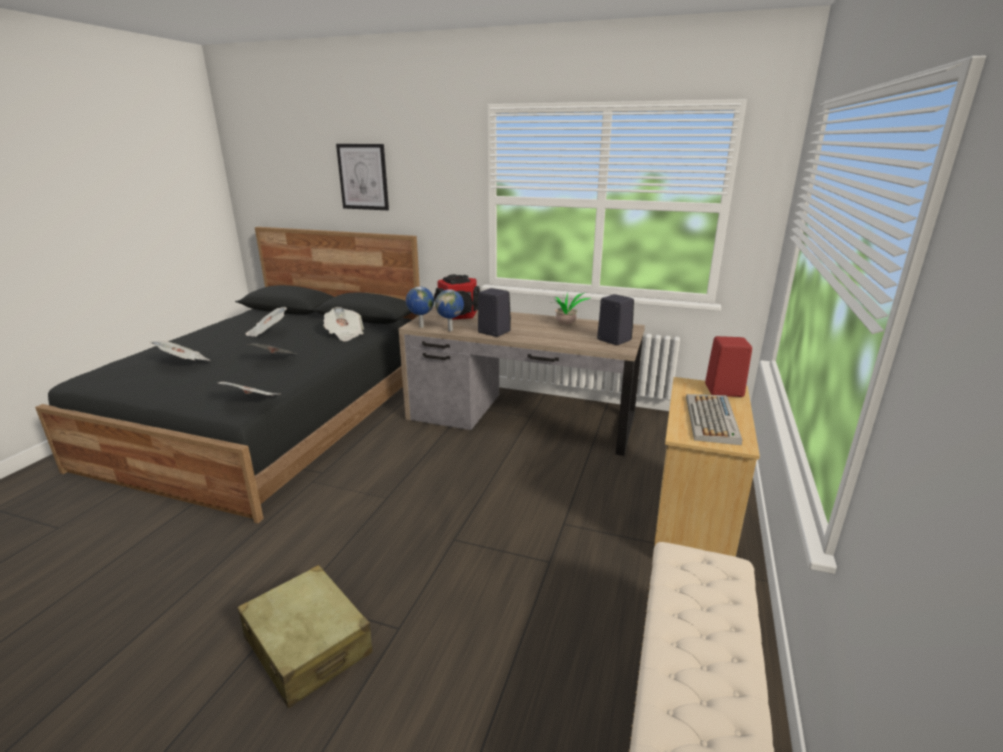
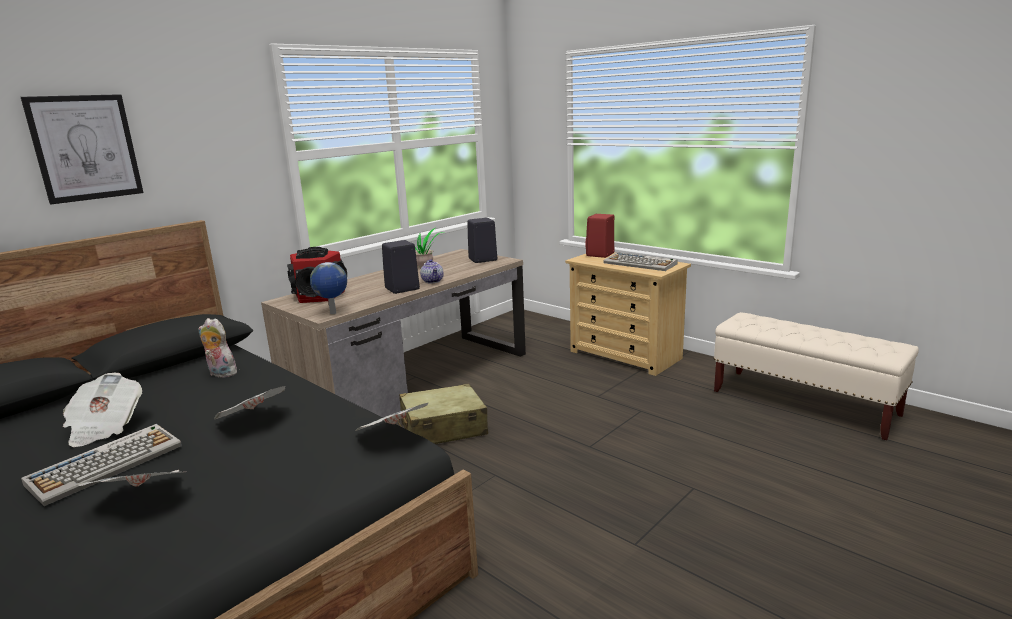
camera: 65 degrees left, 5 degrees down
(224, 345) = (107, 464): none -> keyboard
(308, 645) = (701, 539): beige suitcase -> beige suitcase (443, 428)
(345, 334) = (220, 374): newspaper -> plush toy
(451, 330) = (368, 303): globe -> none
(524, 337) = (433, 281): none -> teapot

